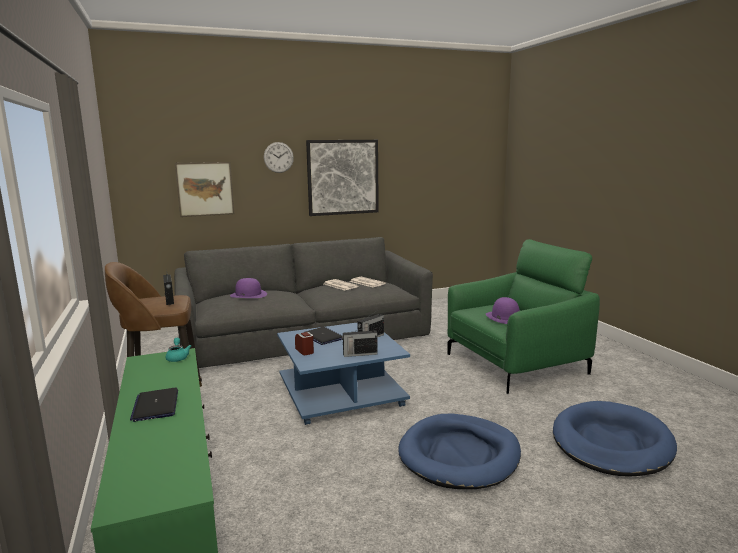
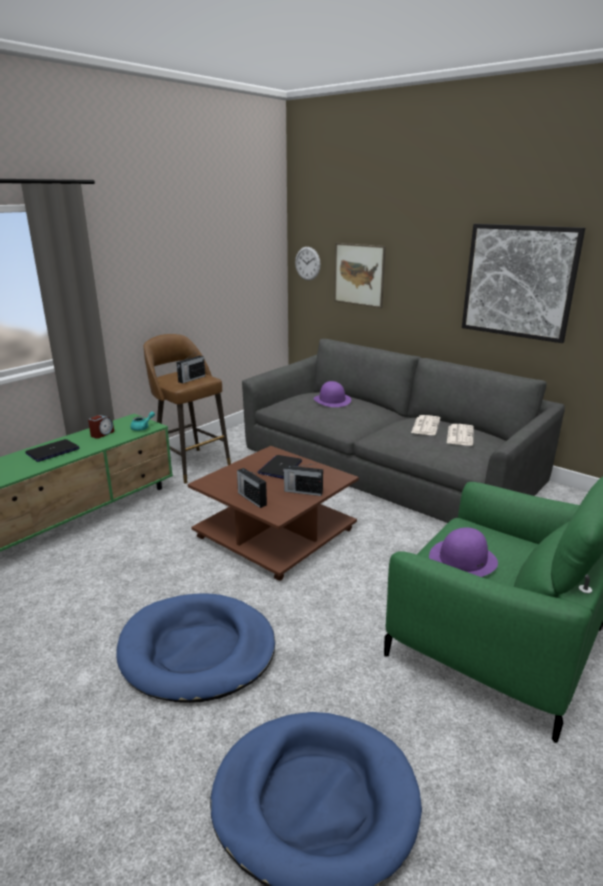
camera: 60 degrees right, 10 degrees up
(278, 157) = (438, 245): wall clock -> wall clock (307, 263)
(305, 351) = (236, 471): alarm clock -> alarm clock (102, 434)
(342, 392) = (277, 533): blue coffee table -> brown coffee table

